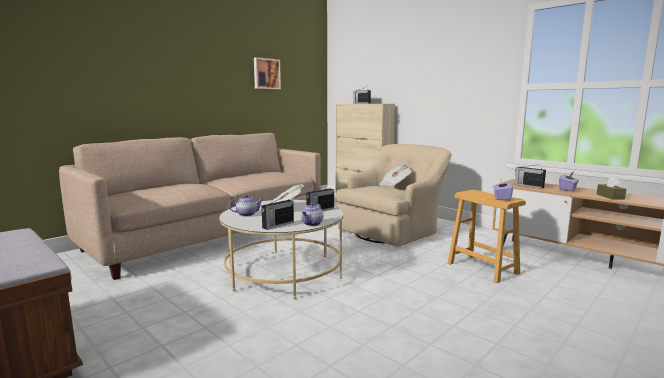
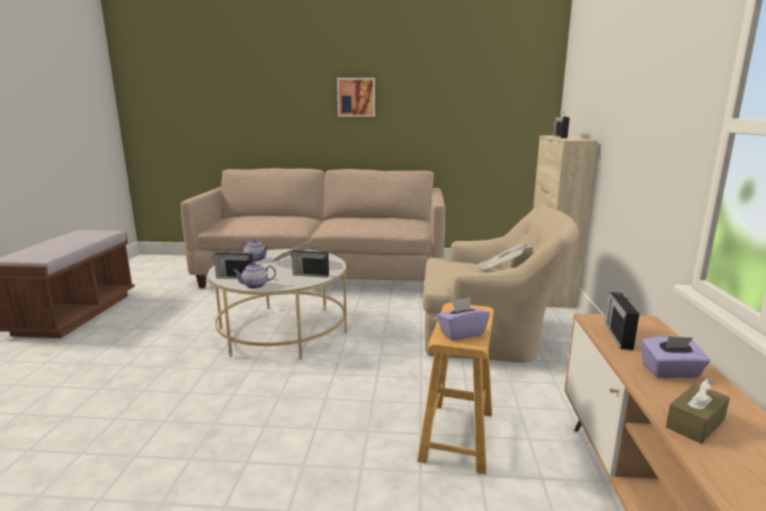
camera: 50 degrees right, 5 degrees up
(266, 74) = (448, 94): picture -> picture (356, 97)

